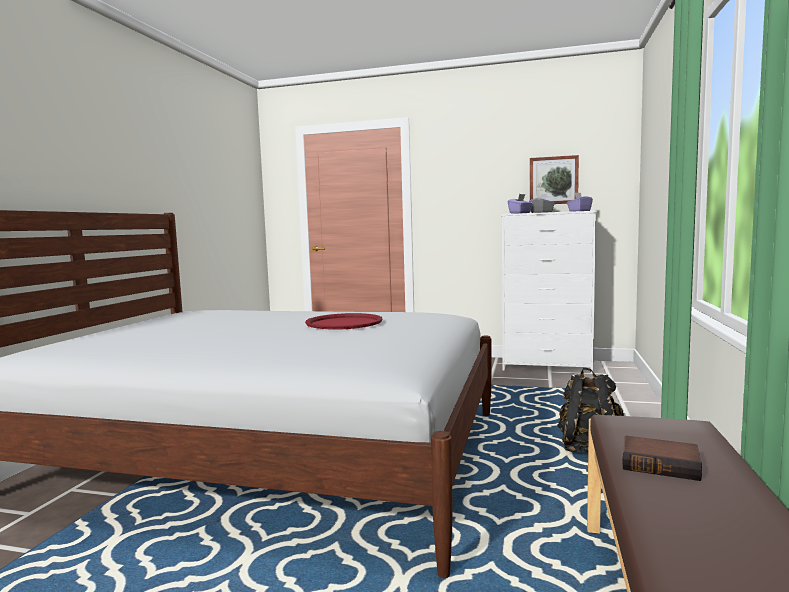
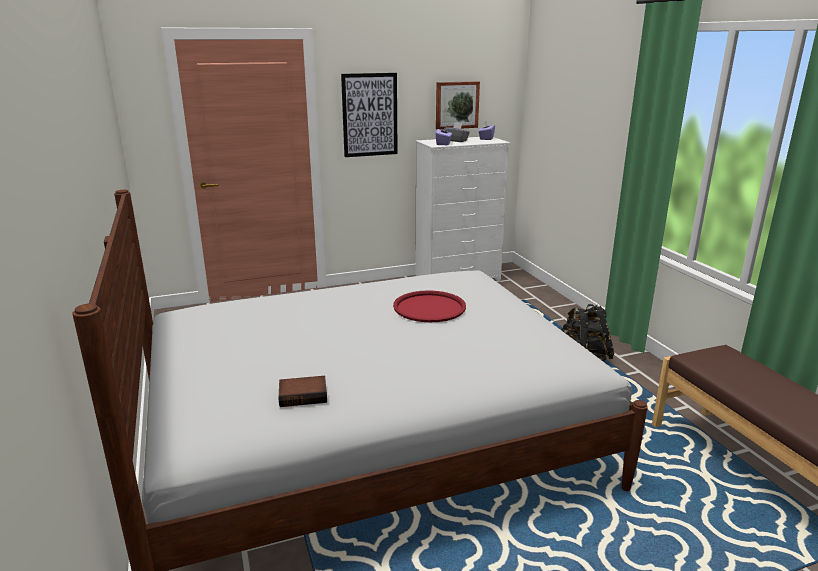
camera: 35 degrees left, 15 degrees up
(460, 191) = (370, 115): none -> picture
(661, 464) = (756, 388): book -> book (304, 395)

